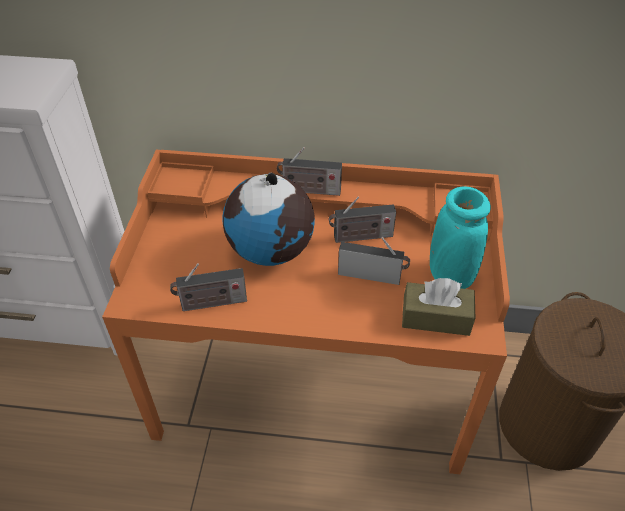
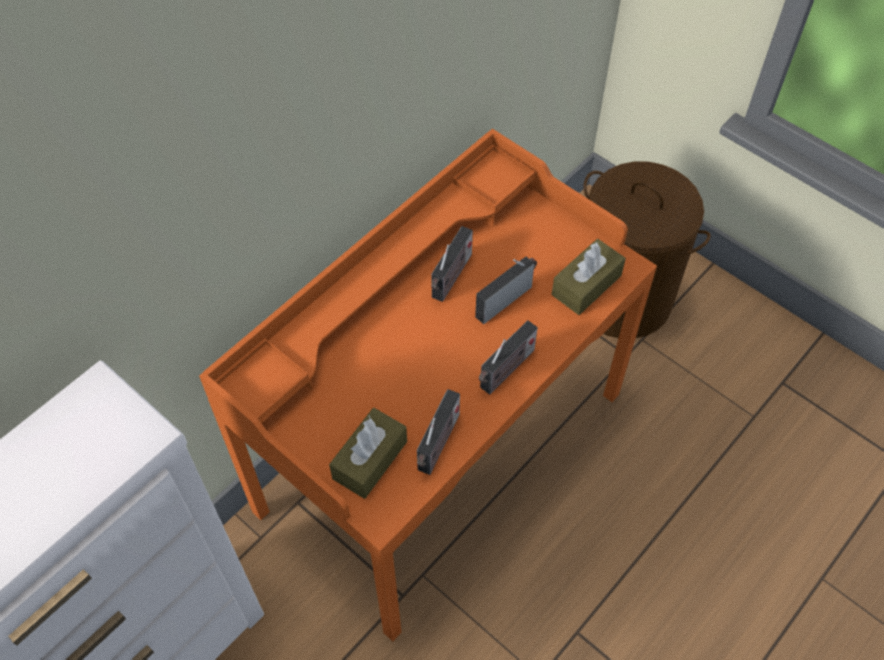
camera: 55 degrees left, 10 degrees up
(172, 273) = (370, 460): none -> brown tissue box
(272, 251) = (410, 359): globe -> none
(309, 190) = (371, 279): radio -> radio (506, 371)
(450, 276) = (550, 244): turquoise vase -> none

